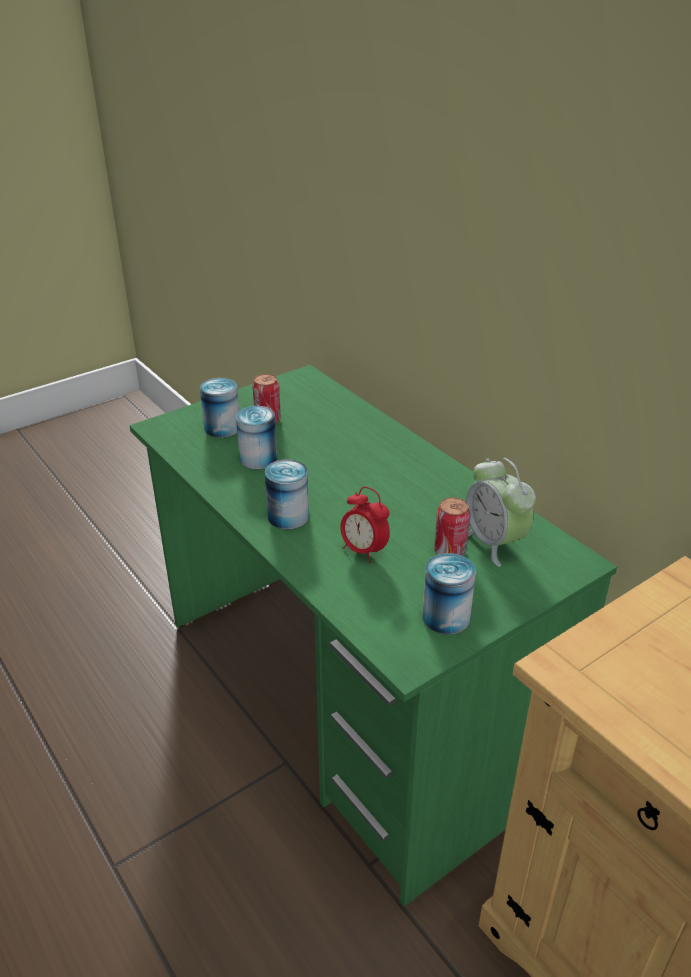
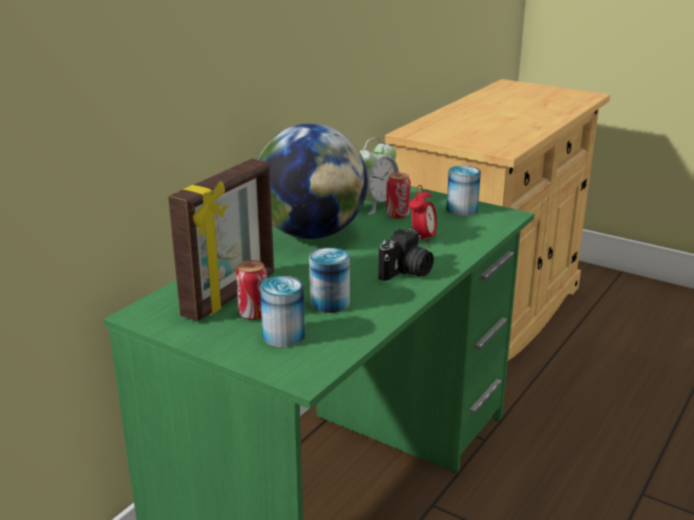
camera: 110 degrees left, 10 degrees down
(288, 516) = (407, 272): can -> camera
(308, 415) = (231, 295): none -> picture frame
(421, 477) = (311, 234): none -> globe

